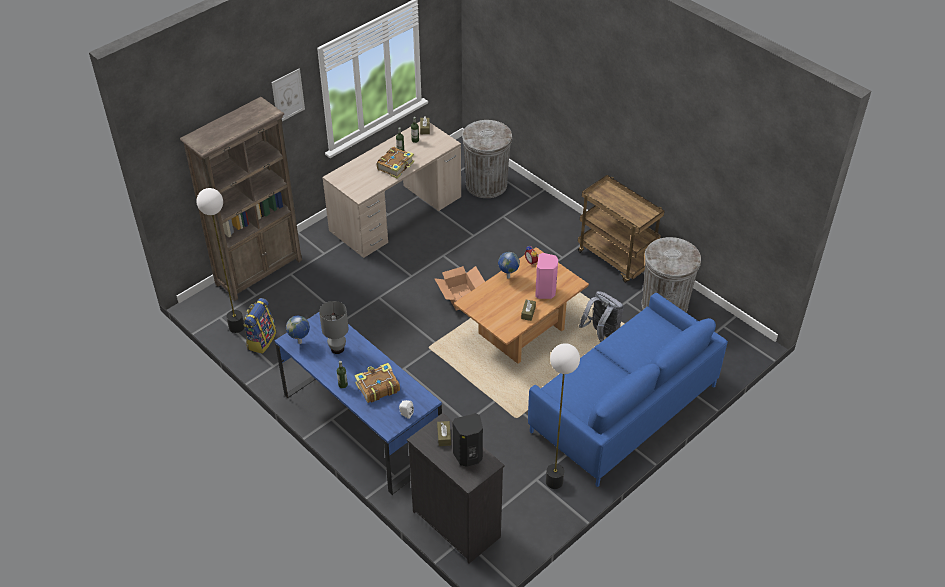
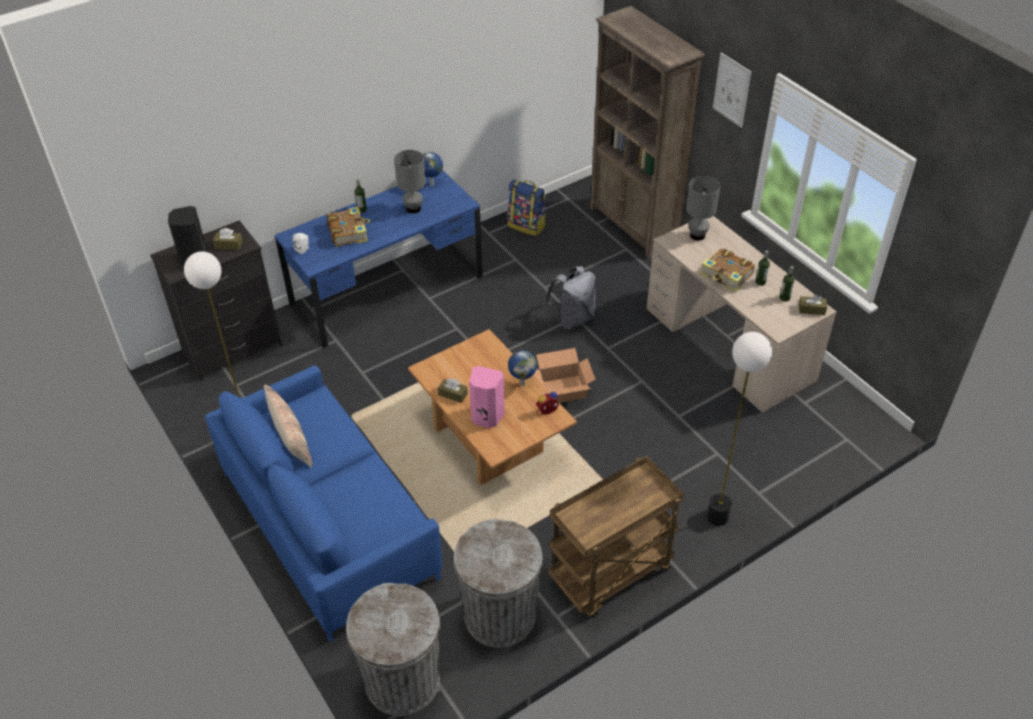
camera: 100 degrees right, 0 degrees up
(237, 327) = (550, 209): floor lamp -> floor lamp (717, 517)
(351, 182) = (697, 235): none -> grey table lamp
(486, 184) = (789, 444): grey trash can -> grey trash can (402, 681)
(599, 395) = (290, 437): none -> pillow
(601, 334) = (463, 526): grey backpack -> grey backpack (573, 318)

